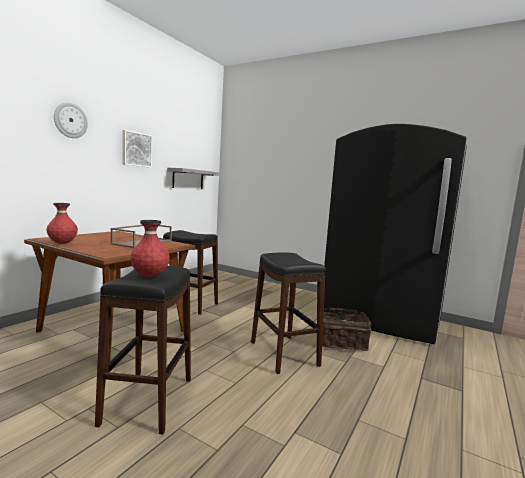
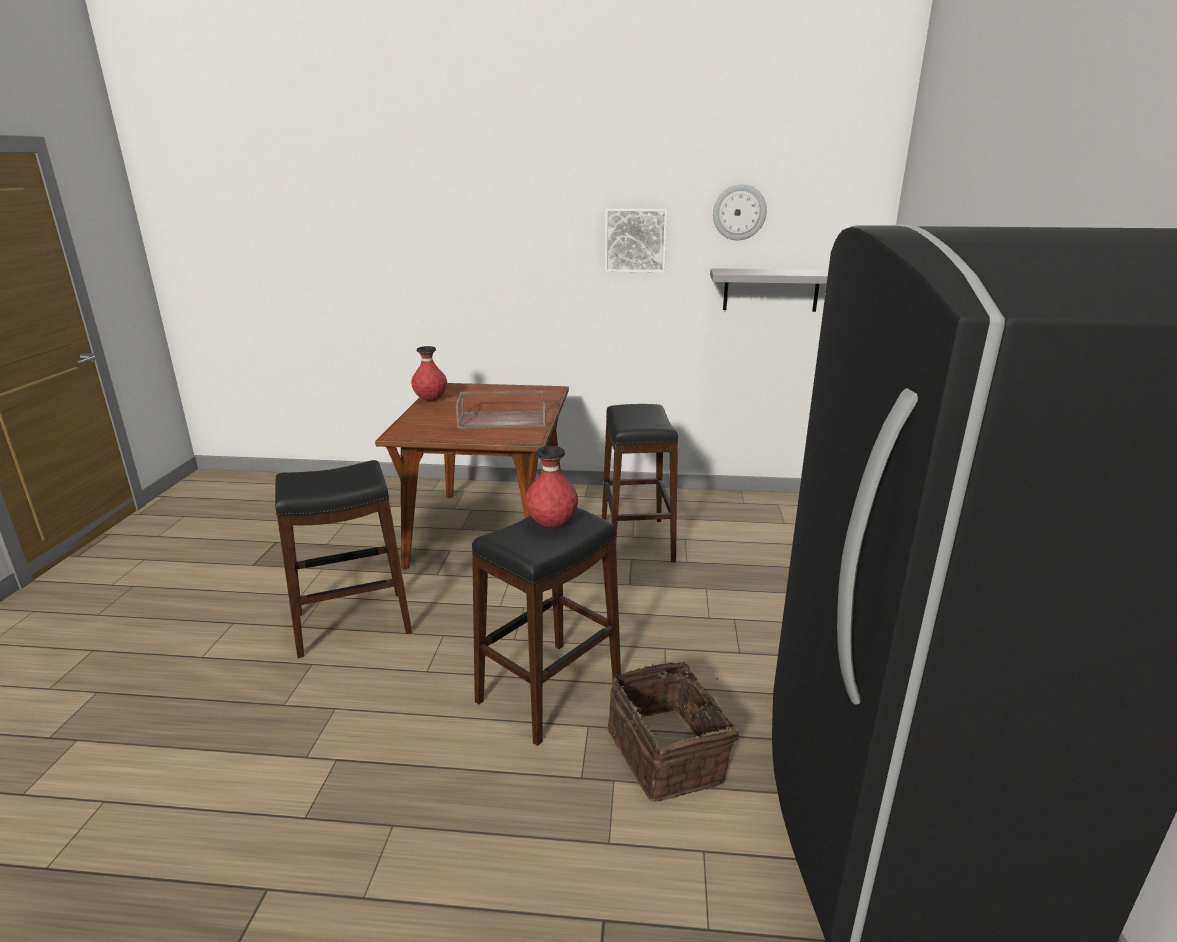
camera: 65 degrees right, 15 degrees up
(70, 120) = (515, 210): wall clock -> wall clock (739, 212)
(150, 276) = (317, 480): red vase -> red vase (552, 525)

